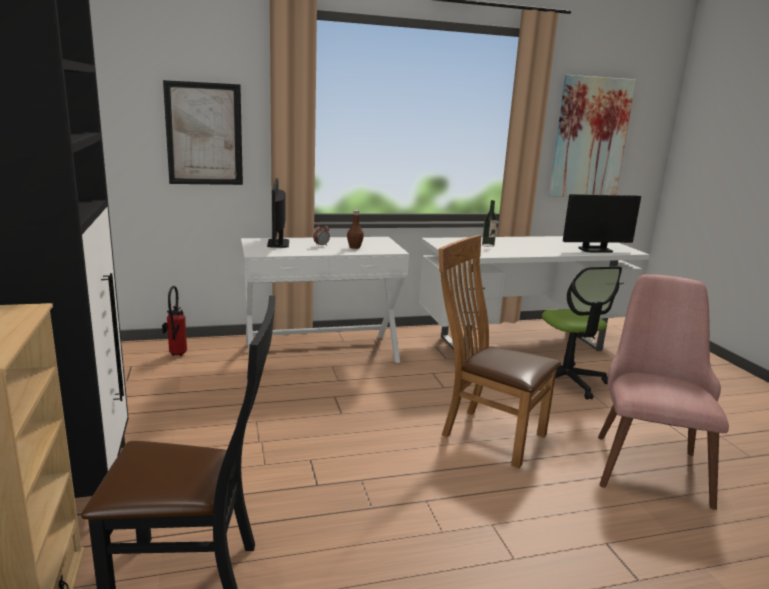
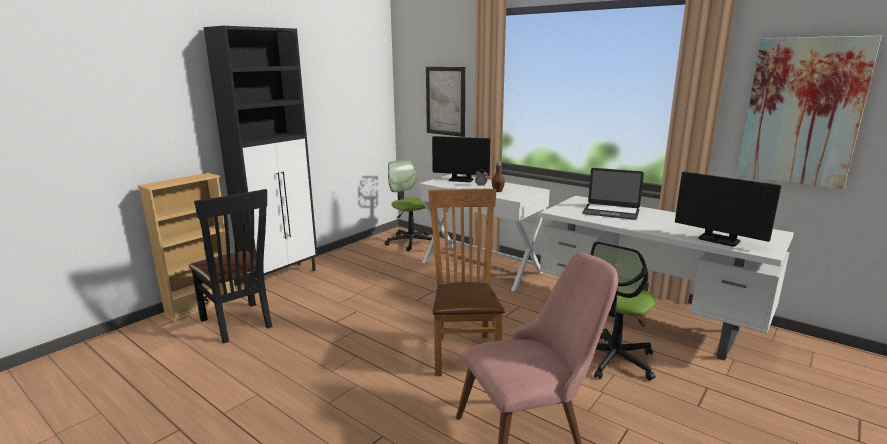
camera: 55 degrees right, 0 degrees up
(176, 355) = (410, 241): fire extinguisher -> office chair
(278, 243) = (461, 180): monitor -> monitor turned 120 degrees counterclockwise
(488, 245) = (611, 211): bottle -> laptop

